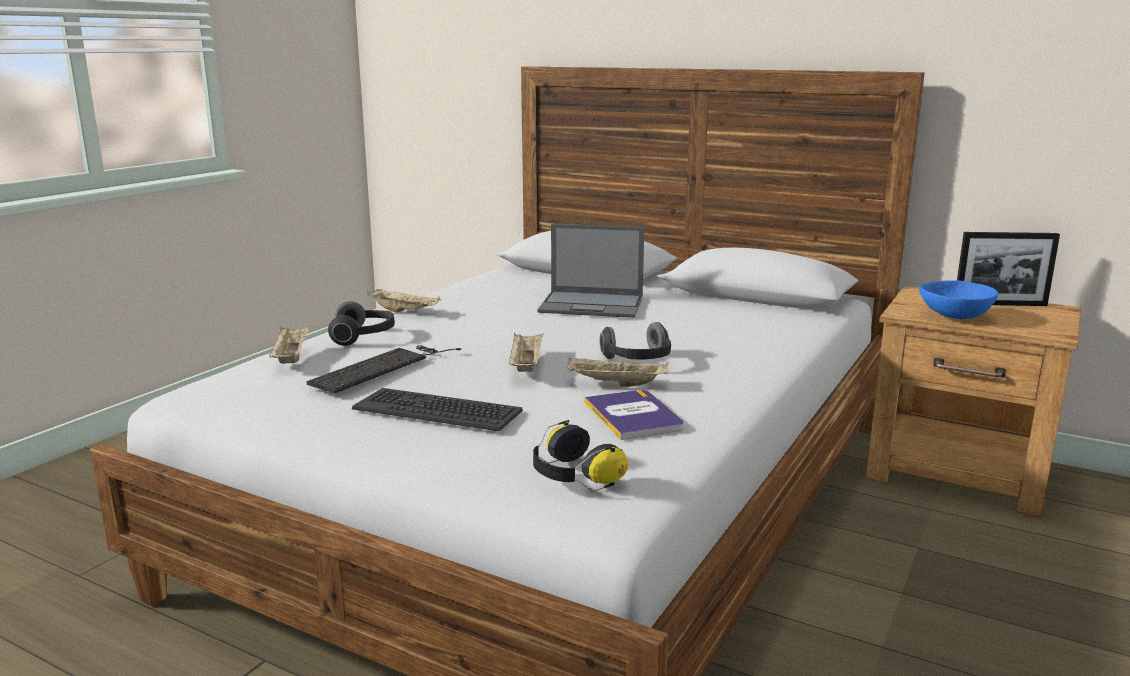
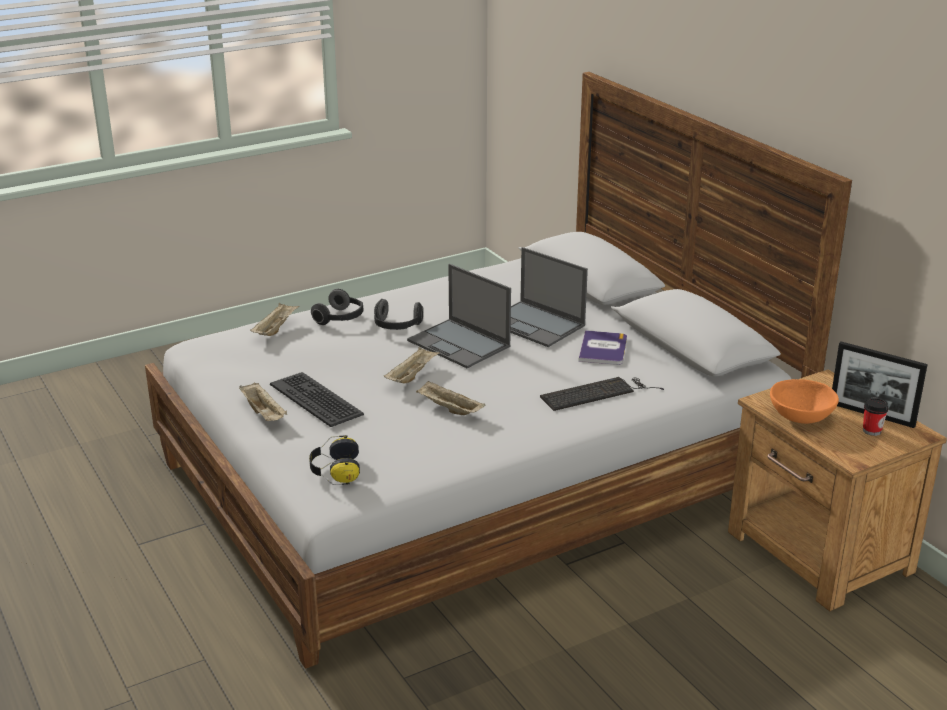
camera: 30 degrees right, 10 degrees up
(382, 367) = (318, 353): keyboard -> keyboard (598, 393)
(405, 311) = (394, 298): beige tray -> beige tray (264, 414)
(539, 331) = (460, 344): none -> laptop
(633, 415) = (425, 438): book -> book (603, 349)
(638, 360) = (492, 392): headphones -> headphones (396, 327)
(953, 316) = (801, 416): blue bowl -> orange bowl
(1024, 313) = (872, 430): none -> cup

